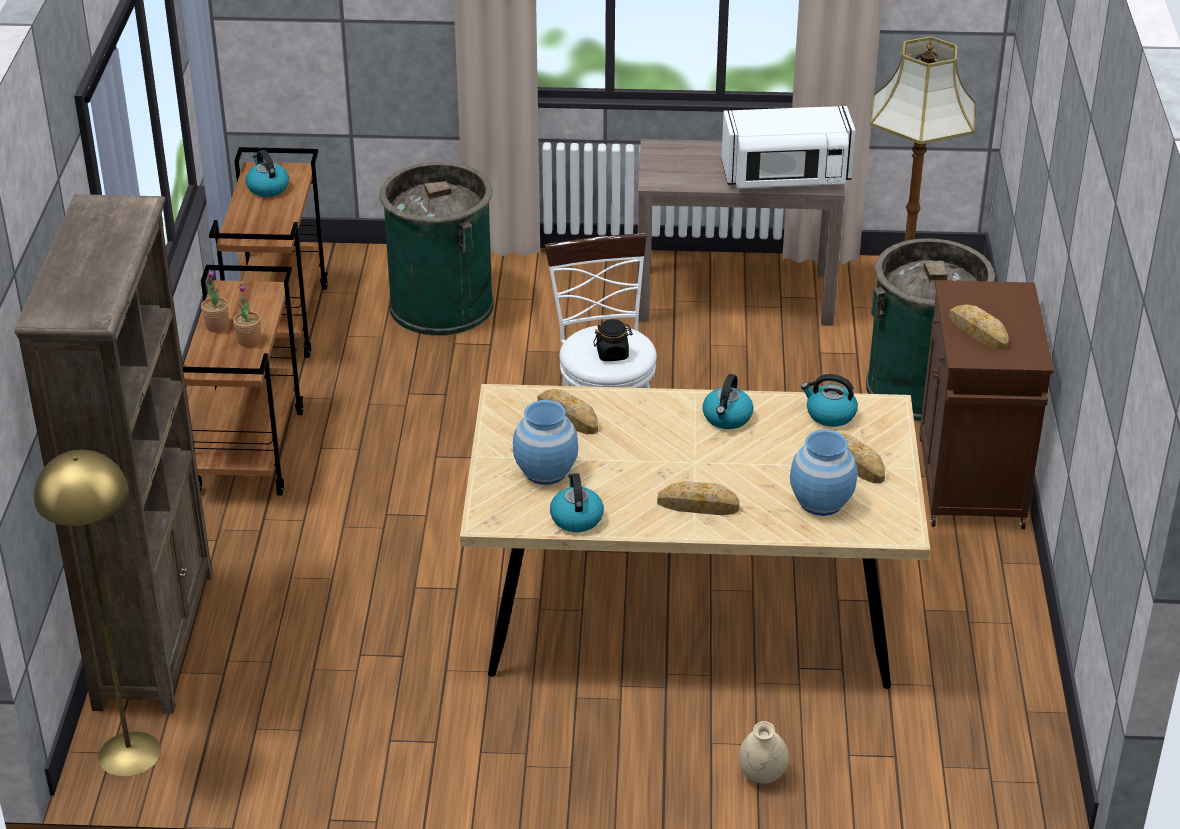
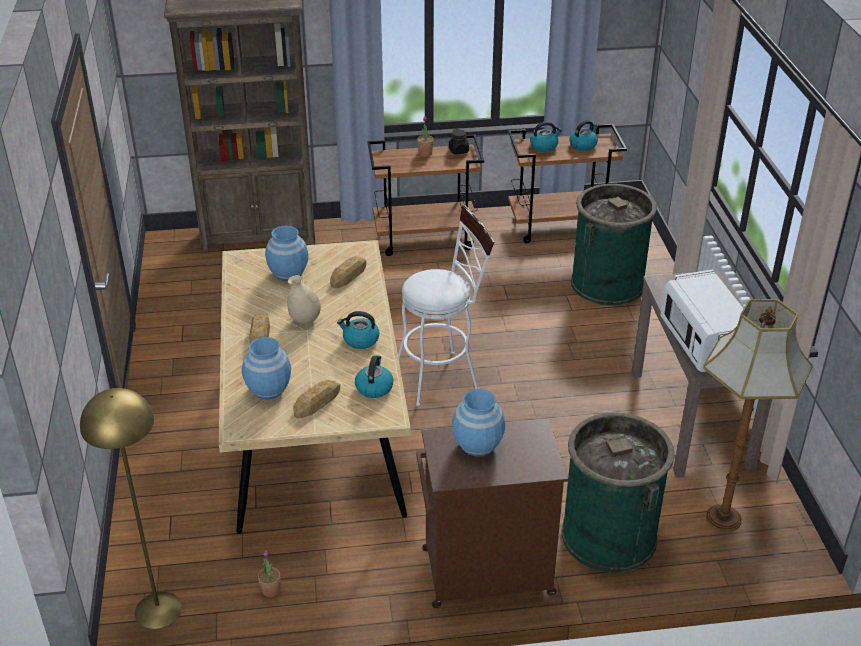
camera: 80 degrees right, 0 degrees up
(129, 754) = (172, 246): yellow floor lamp -> yellow floor lamp (158, 609)
(249, 341) = (413, 165): potted plant -> potted plant (271, 590)
(576, 518) = (242, 289): kettle -> kettle (544, 146)
(612, 354) = (427, 287): black jar -> black jar (458, 151)
(762, 775) = (152, 475): beige vase -> beige vase (305, 320)
(978, 331) = (477, 445): bread -> blue vase

